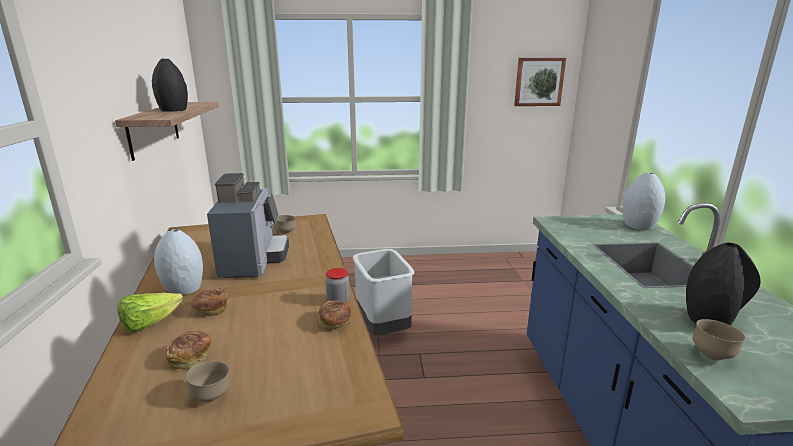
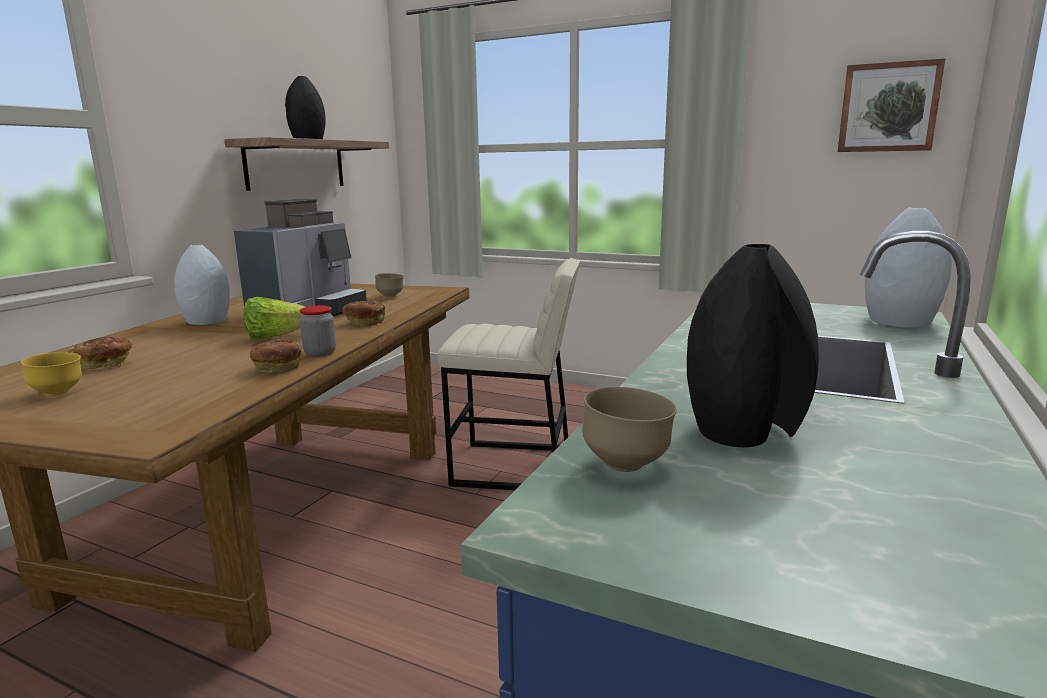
camera: 30 degrees right, 5 degrees down
(150, 324) = (128, 338): lettuce -> lettuce (277, 337)
(211, 310) = (194, 338): bread -> bread (364, 322)
(211, 397) = (58, 393): brown bowl -> yellow bowl
(384, 328) = (516, 467): grey trash can -> beige chair

